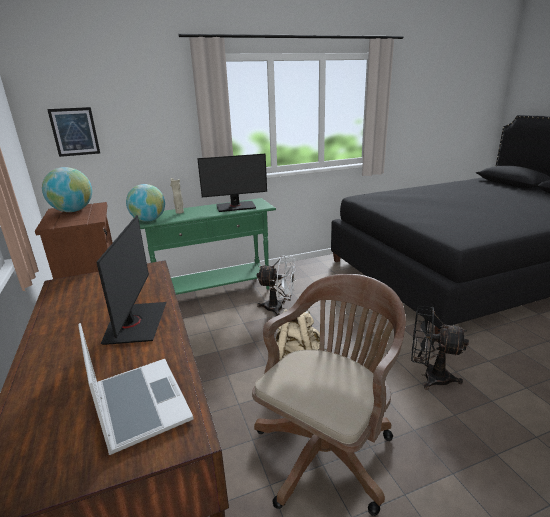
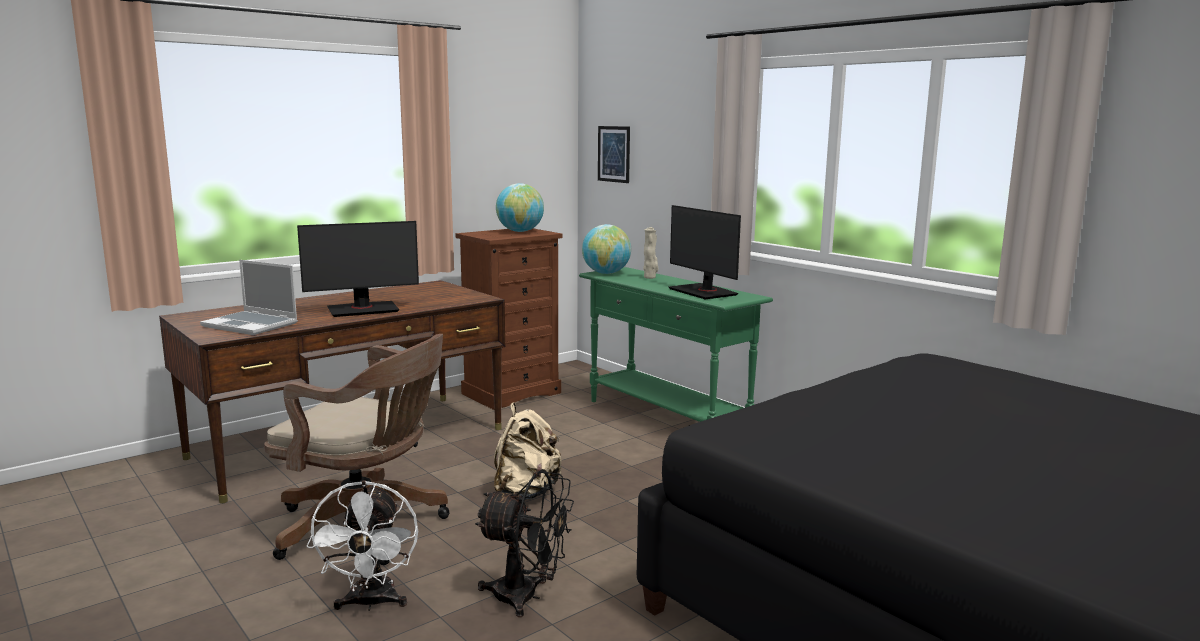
camera: 70 degrees right, 10 degrees down
(139, 404) = (252, 325): laptop -> laptop turned 75 degrees clockwise
(278, 308) = (655, 465): white fan -> white fan (371, 603)
(429, 376) = (527, 597): black fan -> black fan turned 105 degrees clockwise

